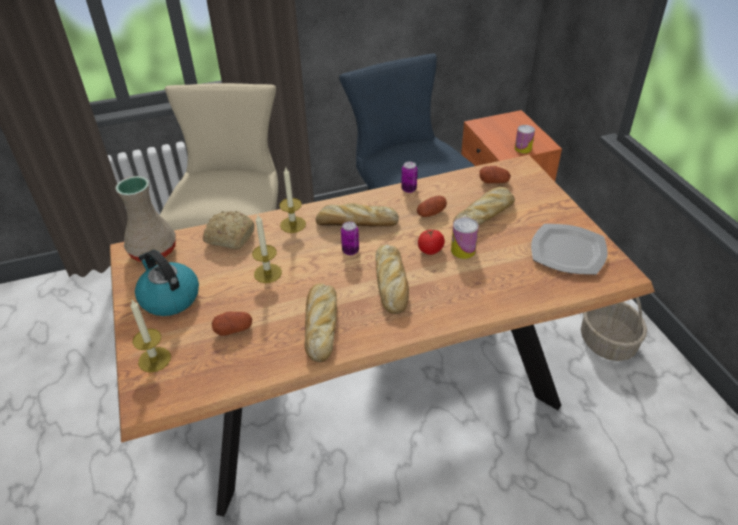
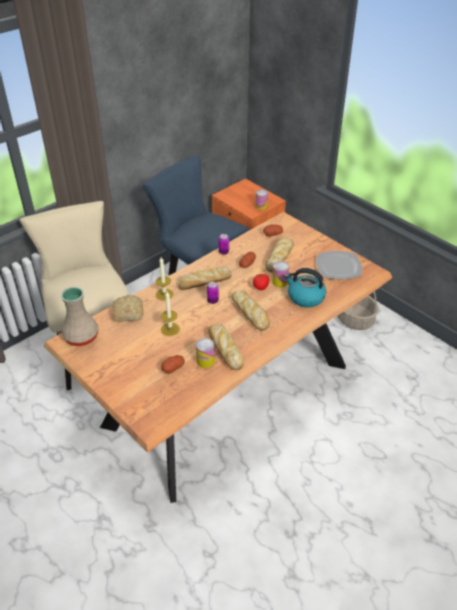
camera: 25 degrees left, 0 degrees up
(154, 359) = (136, 400): candle -> none
(169, 298) = (116, 362): kettle -> kettle (305, 297)
(283, 333) = (205, 361): none -> can

